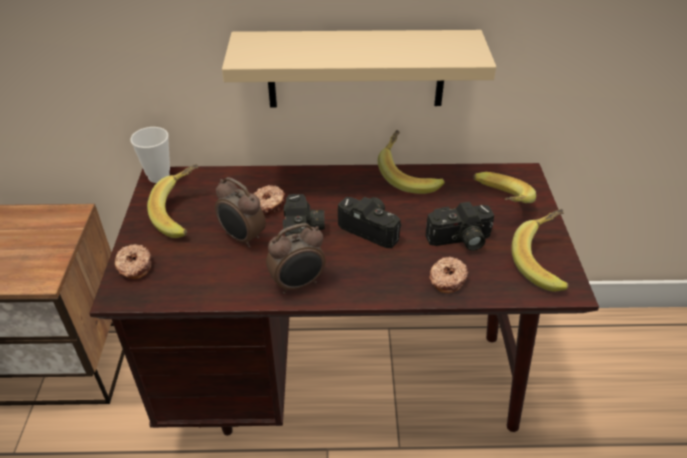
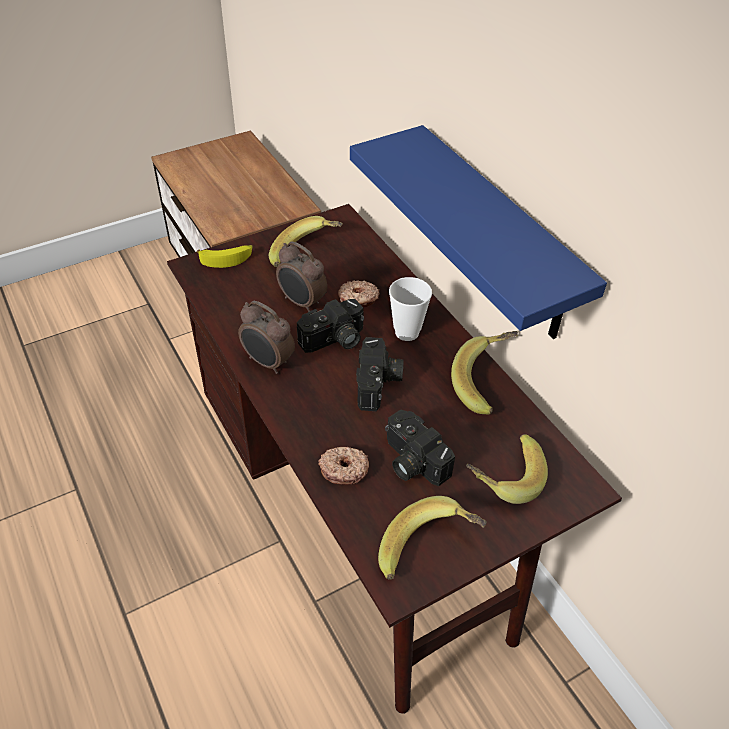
camera: 60 degrees right, 5 degrees up
(134, 266) = (227, 258): donut -> banana
(159, 176) = (343, 218): cup -> cup (407, 332)
(242, 238) = (302, 303): alarm clock -> alarm clock turned 60 degrees counterclockwise
(356, 69) = (497, 236): beige shelf -> blue shelf

